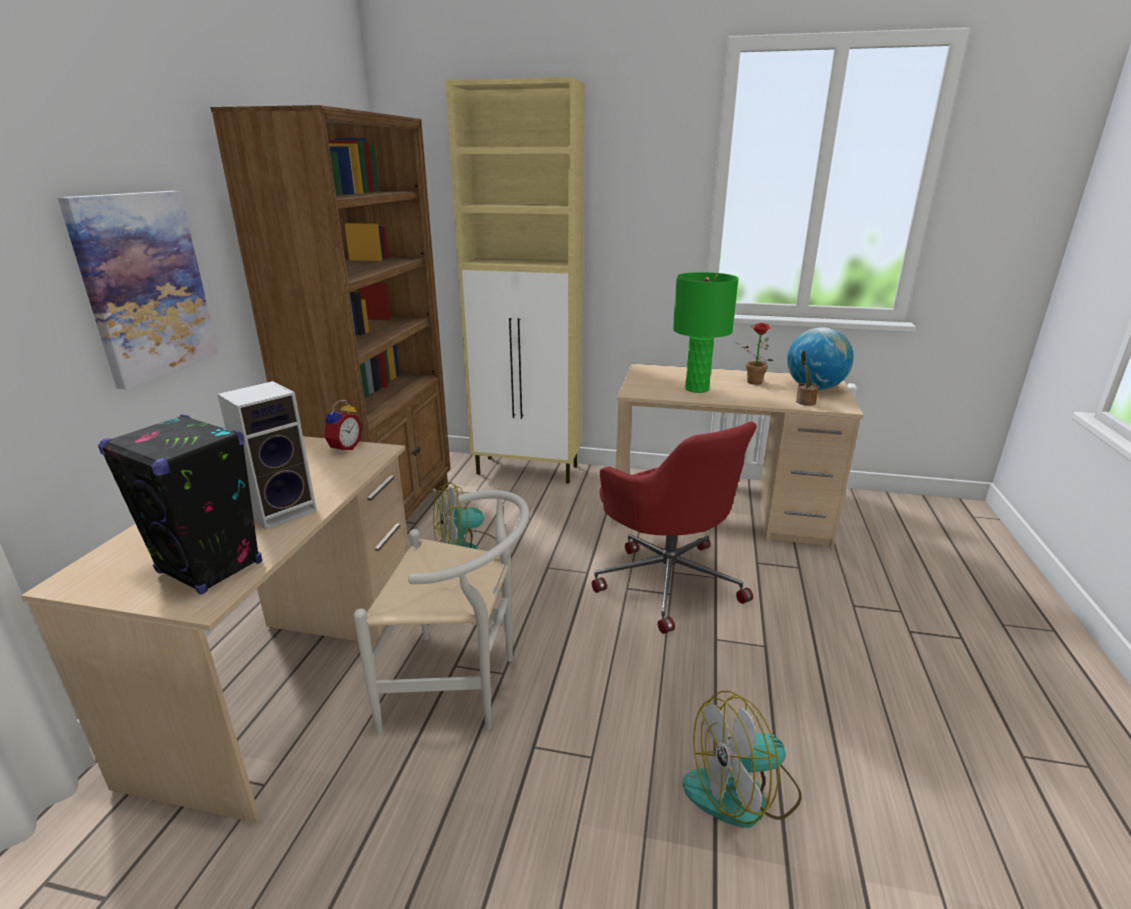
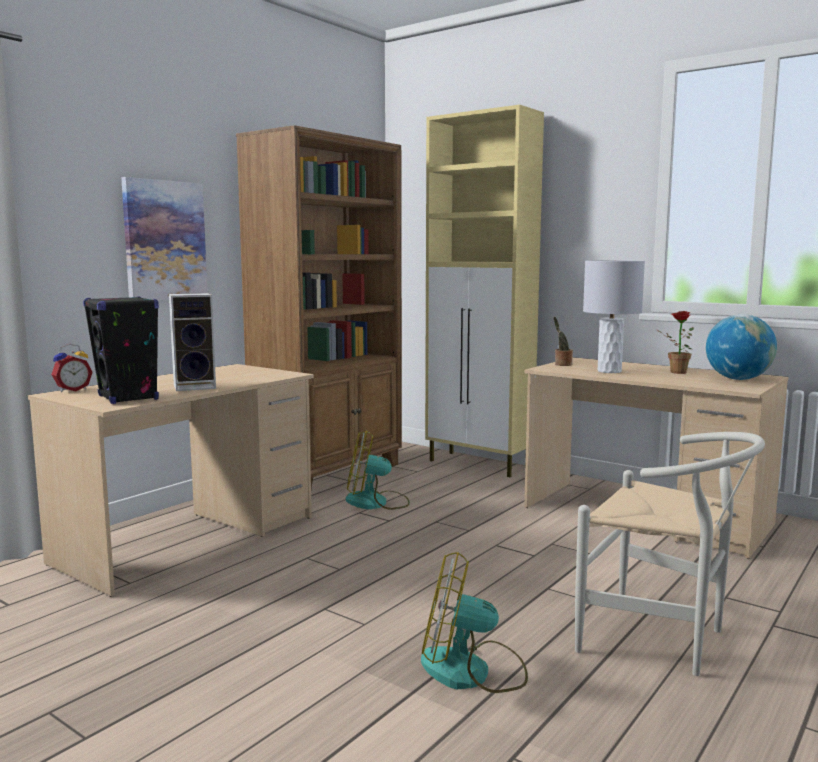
camera: 25 degrees right, 15 degrees down
(344, 448) = (270, 371): alarm clock -> alarm clock (72, 390)
(461, 687) = (301, 569): white chair -> white chair (663, 639)
(667, 580) = (540, 547): red office chair -> none
(697, 389) = (609, 371): green table lamp -> grey table lamp
(804, 402) = (707, 384): potted plant -> potted plant (562, 364)

